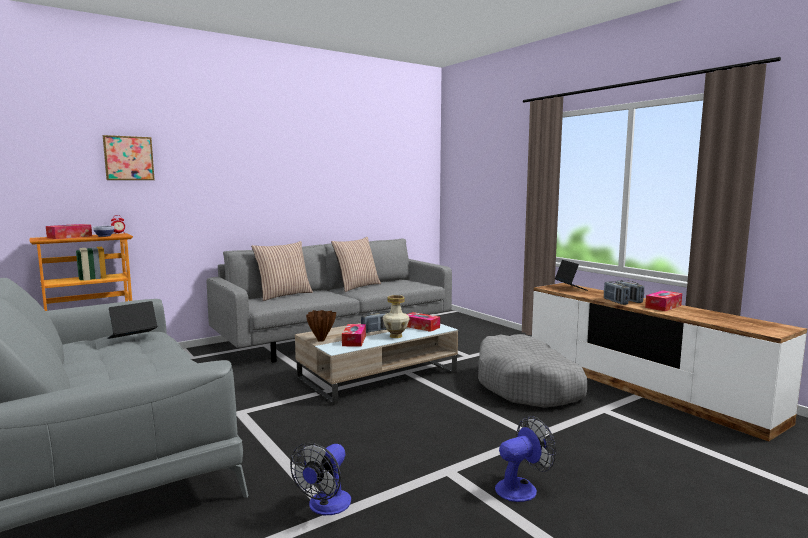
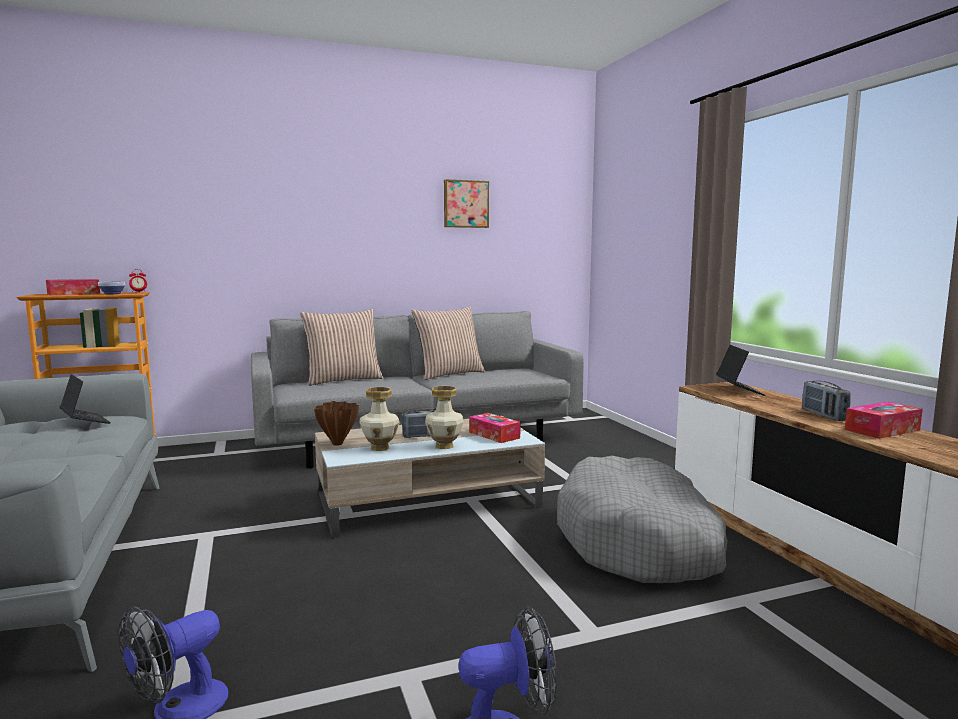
camera: 15 degrees right, 0 degrees up
(128, 158) = (153, 198): picture -> picture (465, 204)
(132, 337) = (85, 421): laptop -> laptop turned 75 degrees clockwise
(354, 340) = (380, 448): tissue box -> vase
(615, 301) = (797, 416): radio -> none

